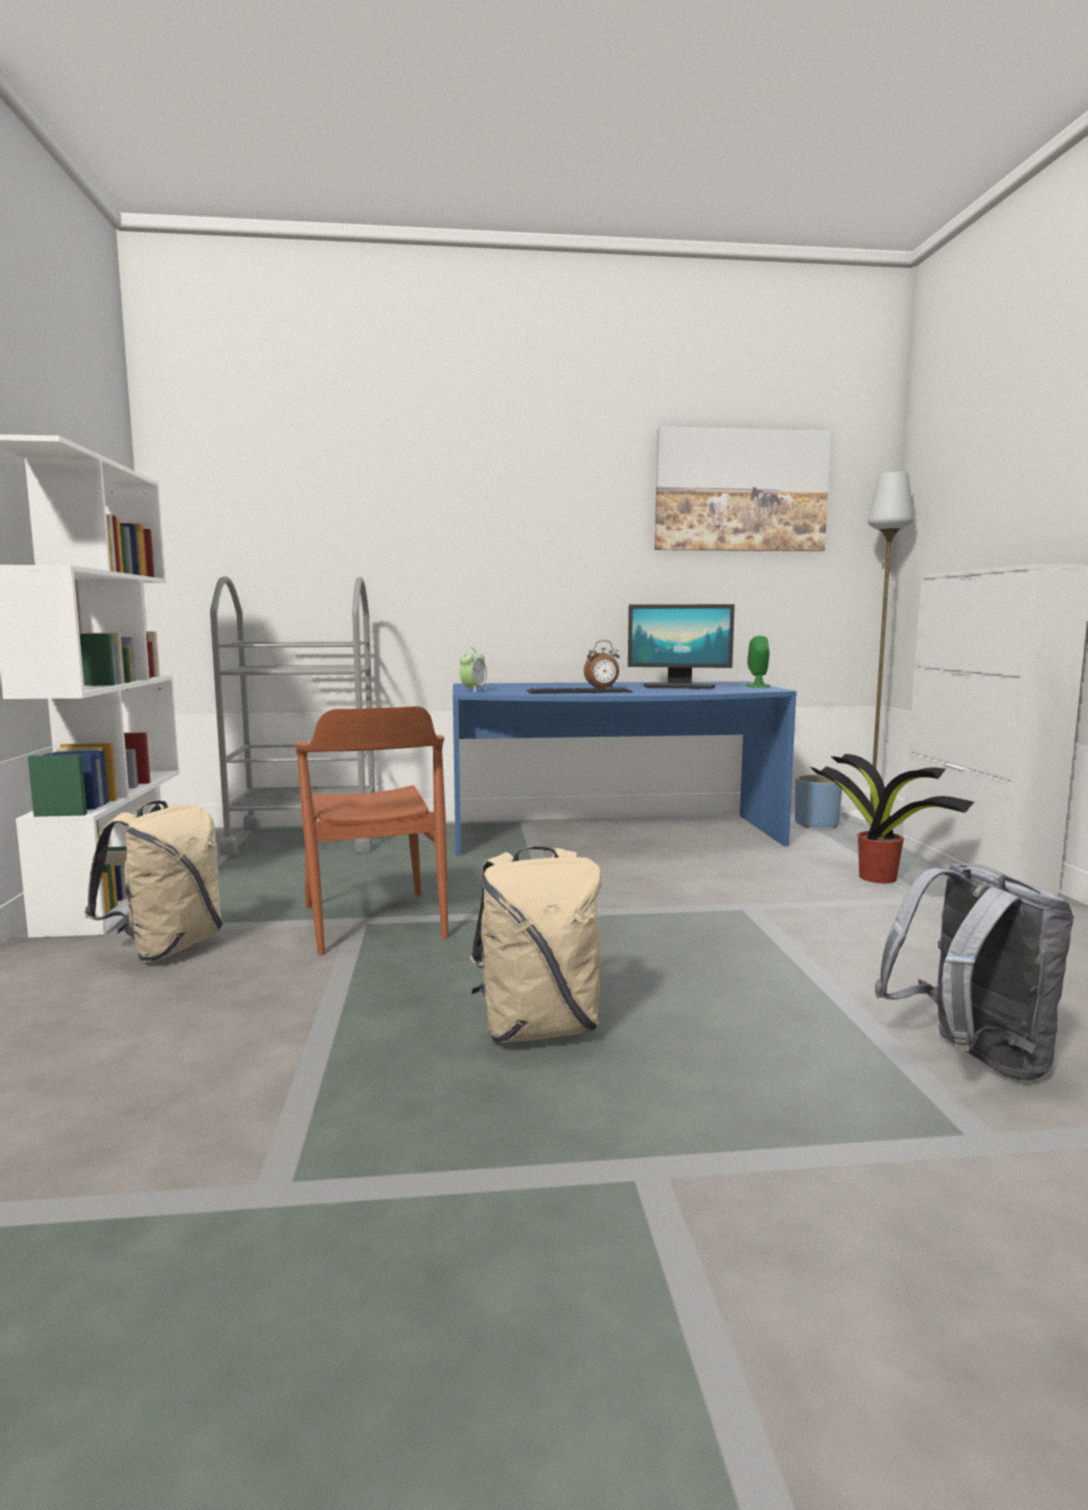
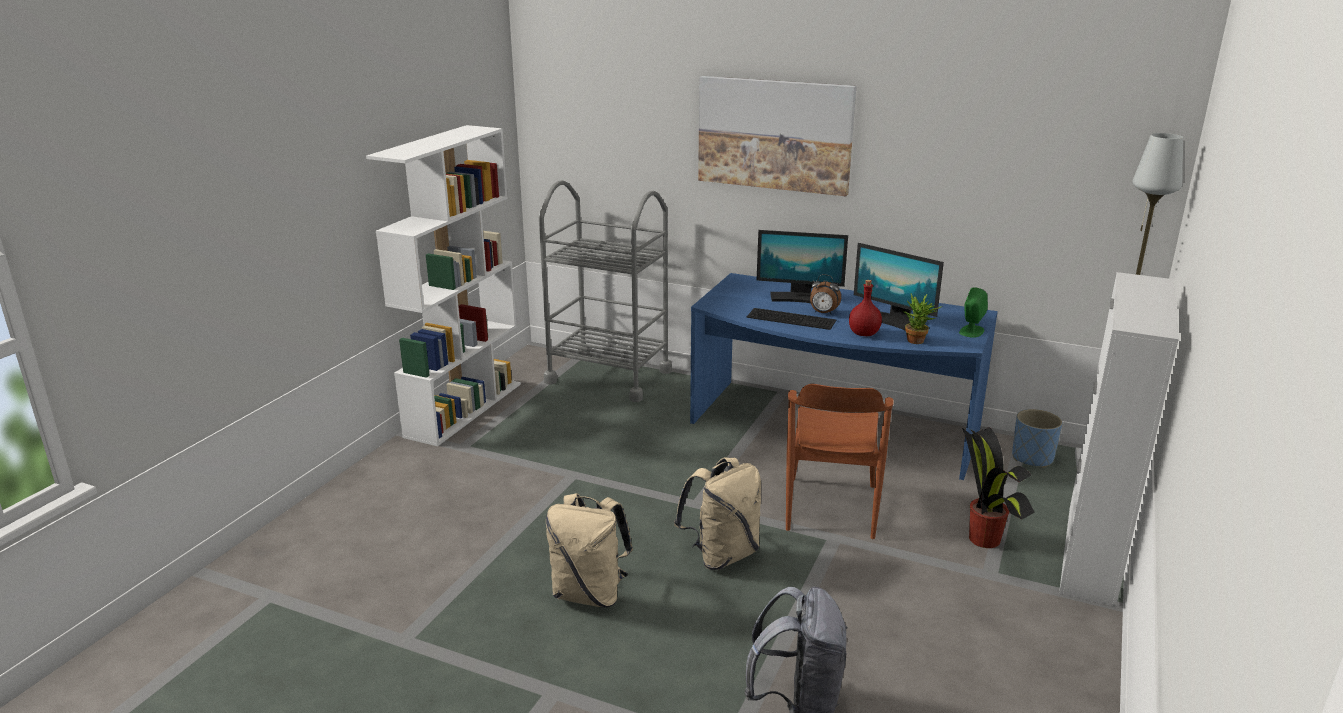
camera: 30 degrees right, 15 degrees up
(167, 948) = (460, 468): beige backpack -> beige backpack (722, 555)
(373, 921) = (580, 478): brown chair -> brown chair (831, 507)
(473, 691) = (715, 301): alarm clock -> none
(559, 686) = (799, 298): none -> monitor
(669, 691) = (863, 334): none -> red bottle
(729, 691) = (918, 342): none -> potted plant
(740, 491) = (1010, 129): picture -> picture (774, 134)

